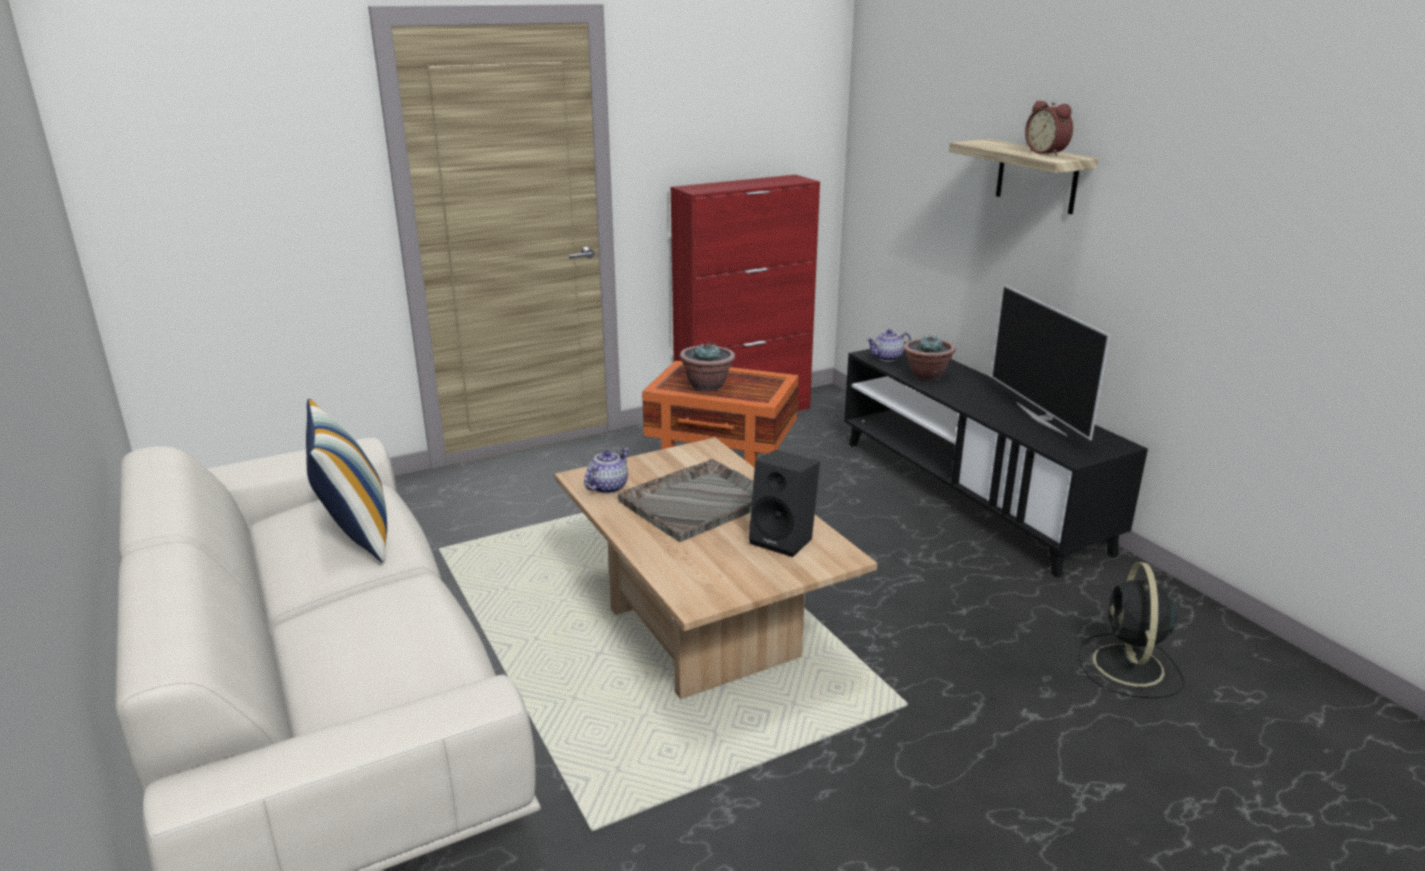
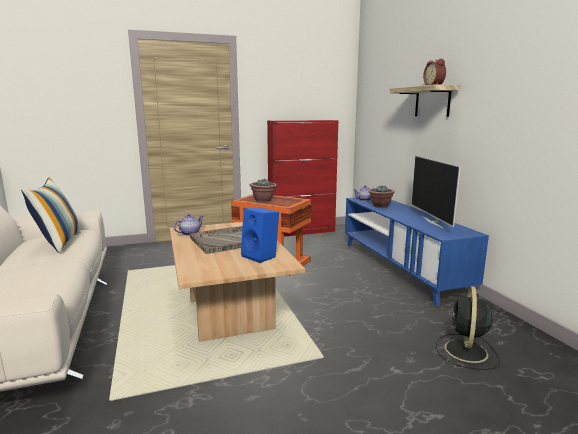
camera: 10 degrees right, 10 degrees down
(784, 540) = (261, 256): black speaker -> blue speaker
(968, 494) = (400, 267): black tv stand -> blue tv stand

